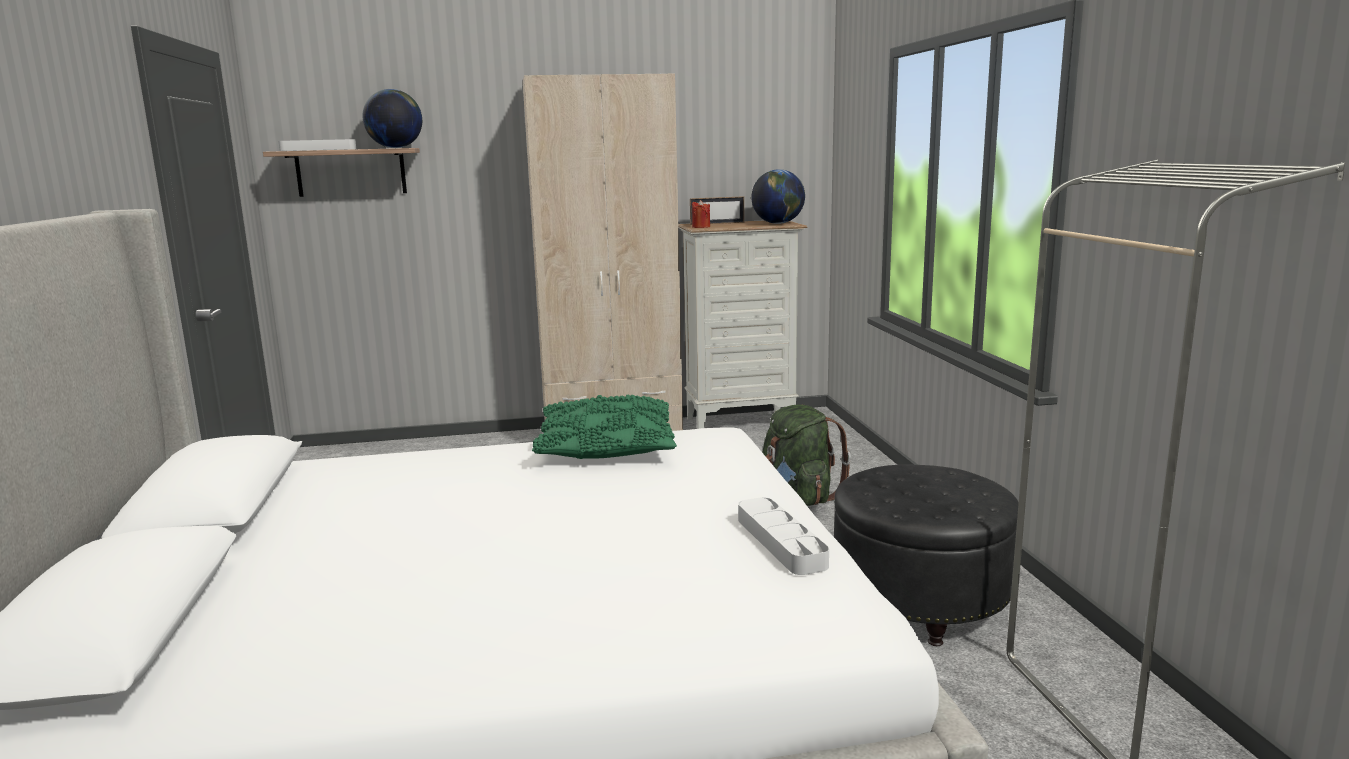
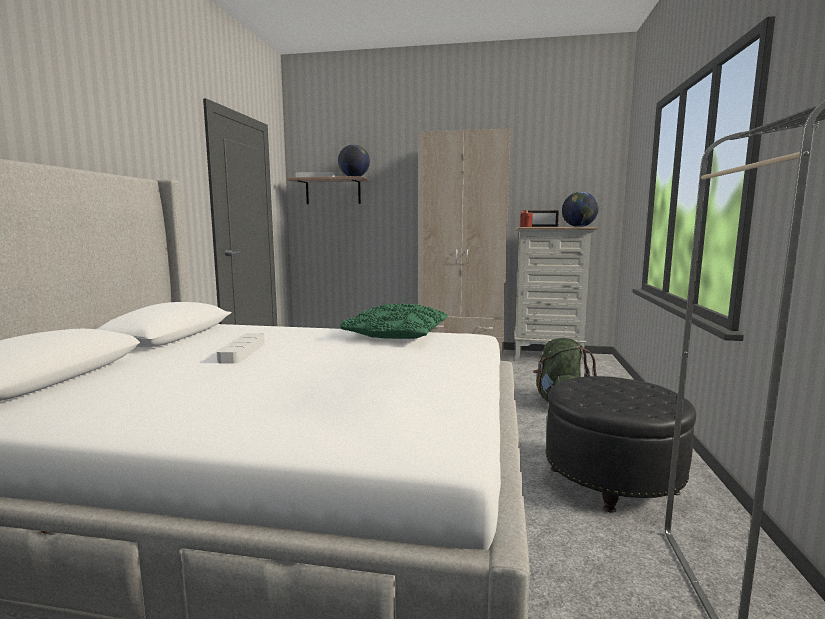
camera: 20 degrees right, 5 degrees down
(780, 542) = (446, 392): grey tray -> grey tray (242, 352)

